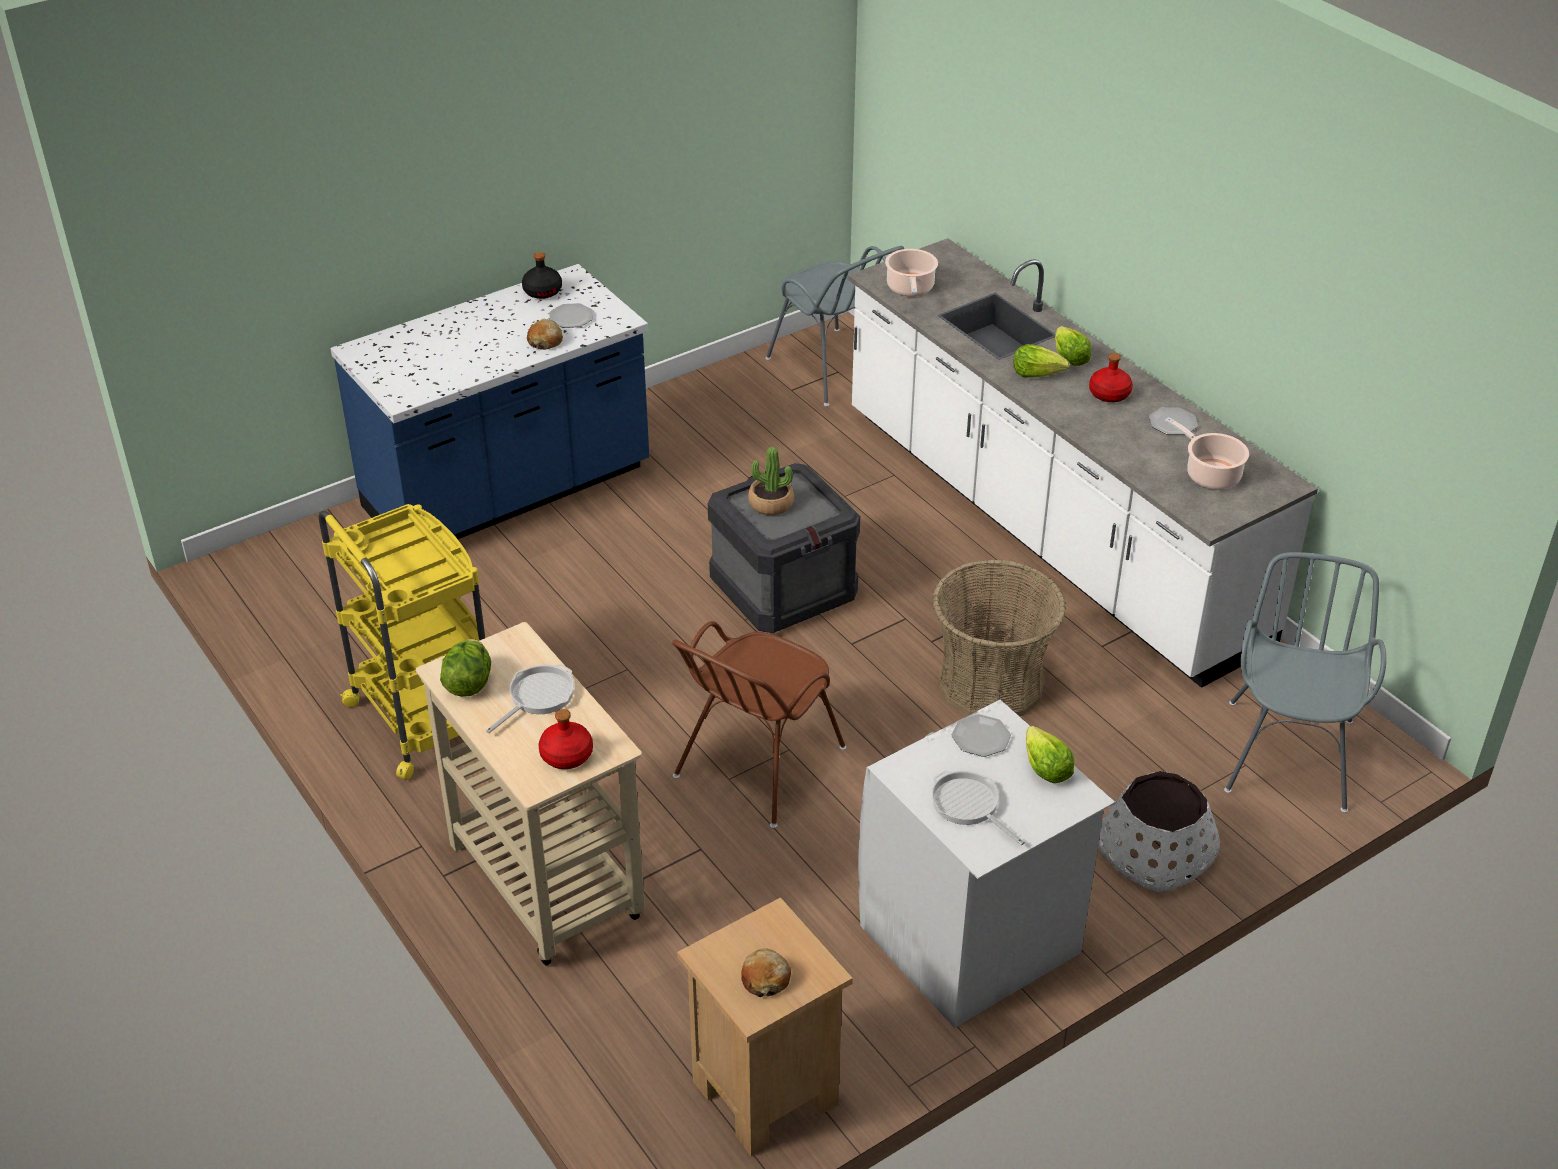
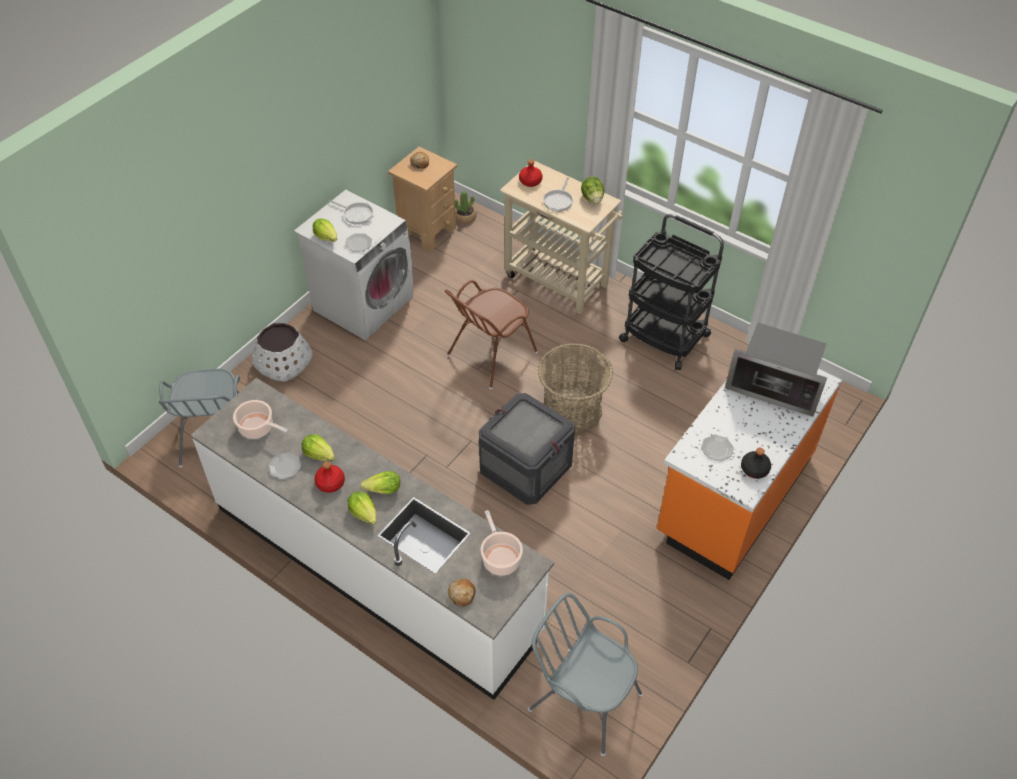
camera: 160 degrees right, 10 degrees up
(427, 718) = (663, 338): yellow cart -> black cart
(428, 359) = (774, 386): none -> microwave
(508, 492) = (733, 495): blue counter -> orange counter
(545, 341) = (717, 422): bread -> bread (462, 594)
(756, 766) = (490, 356): brown chair -> brown chair turned 150 degrees counterclockwise
(771, 503) = (535, 429): potted plant -> potted plant (465, 217)
(991, 684) = (385, 436): basket -> basket (572, 410)
(1119, 426) = (319, 454): none -> lettuce

